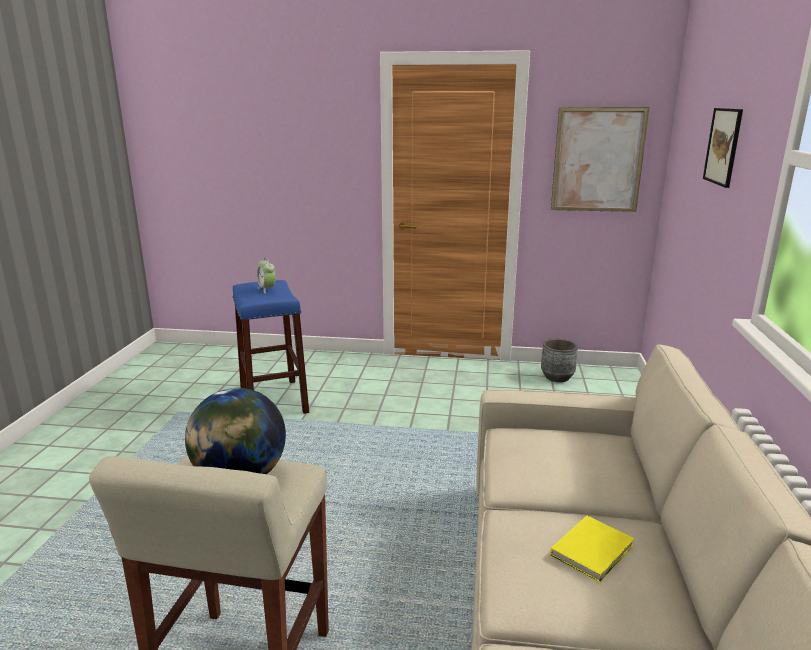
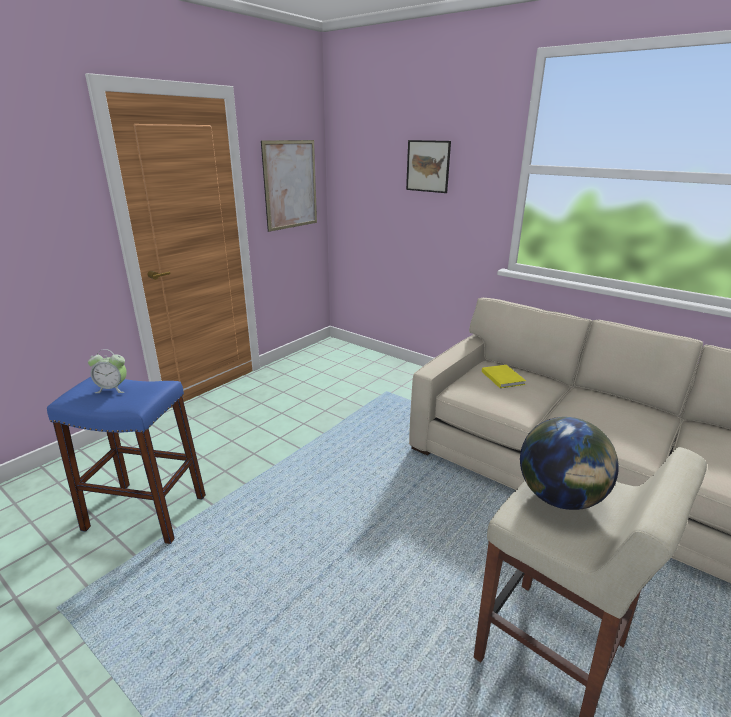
camera: 60 degrees left, 5 degrees up
(557, 377) = (307, 363): grey planter -> none
(594, 550) = (603, 411): yellow book -> yellow book (502, 377)

